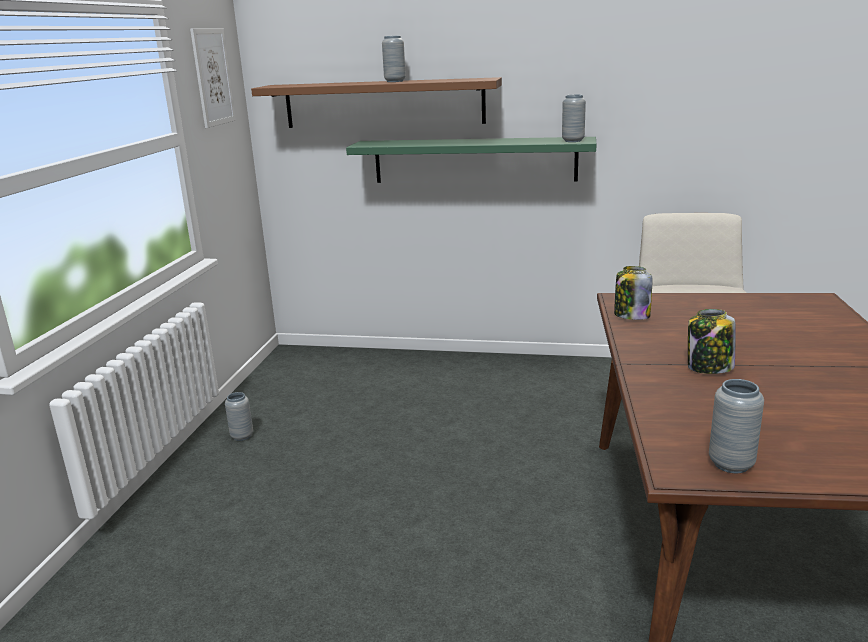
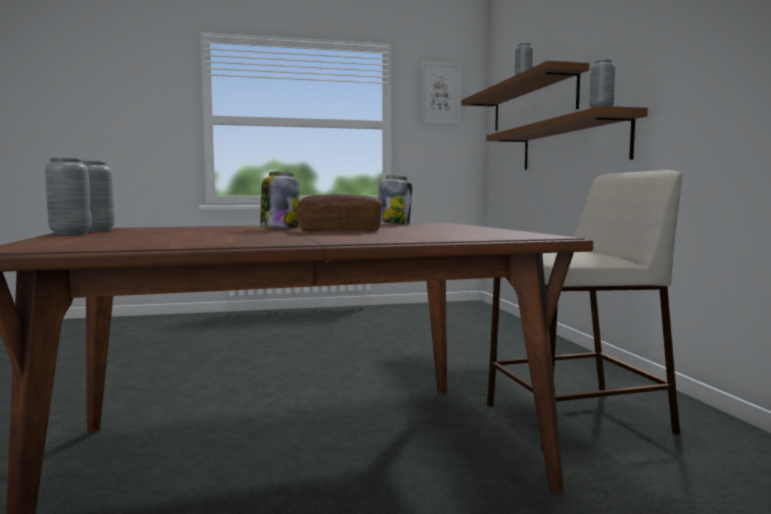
camera: 65 degrees right, 15 degrees down
(242, 436) = (351, 313): grey vase -> grey vase (70, 233)
(474, 160) = (571, 145): green shelf -> brown shelf
(749, 347) = (340, 231): none -> bread

